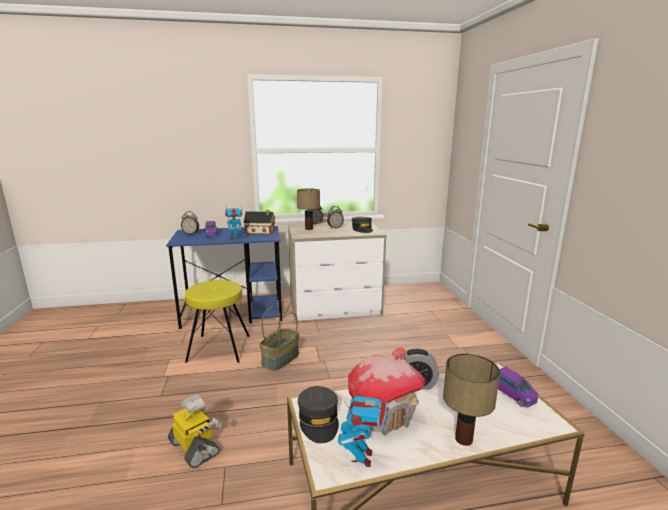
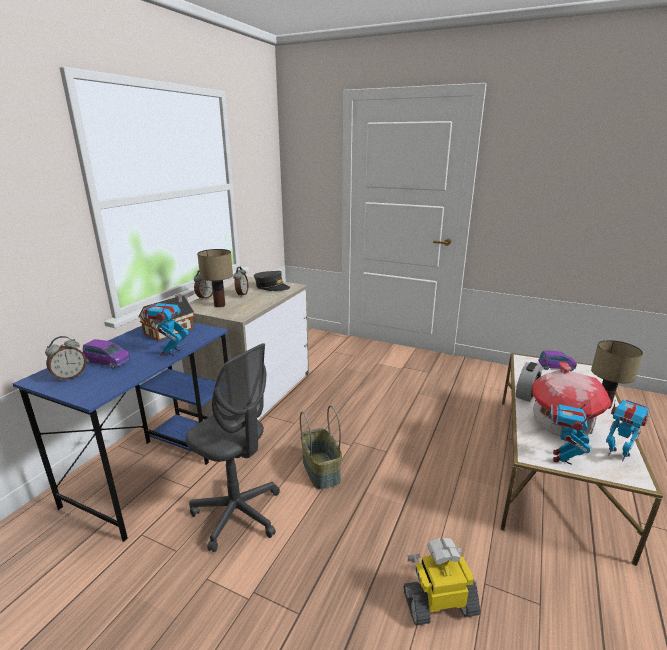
camera: 55 degrees left, 5 degrees up
(218, 348) = (238, 514): yellow stool -> grey office chair
(319, 420) = (561, 458): grey cap -> toy robot

